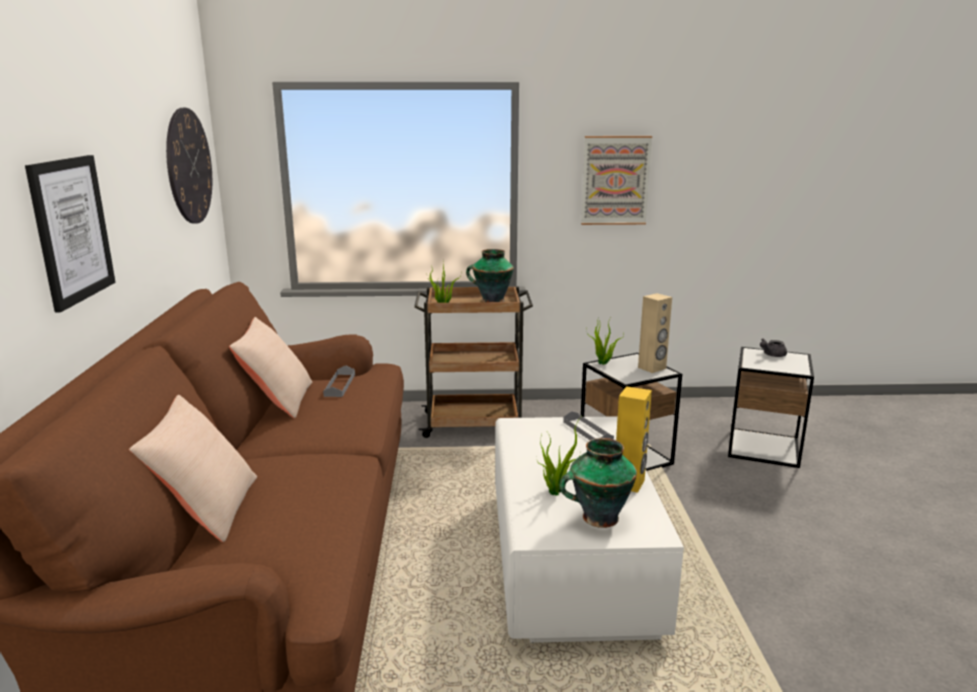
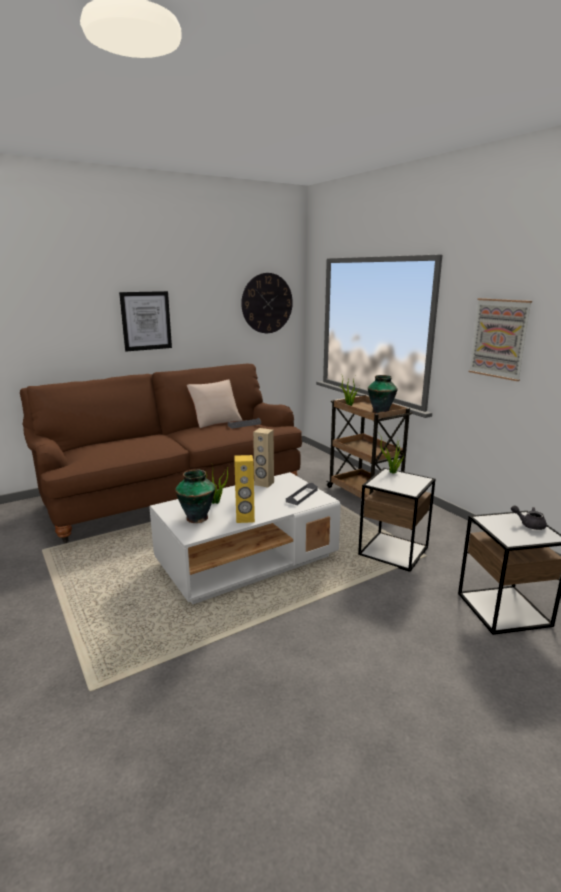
camera: 60 degrees right, 0 degrees up
(206, 508) = (113, 438): beige pillow -> none
(652, 368) = (410, 487): beige speaker -> beige speaker (264, 483)

